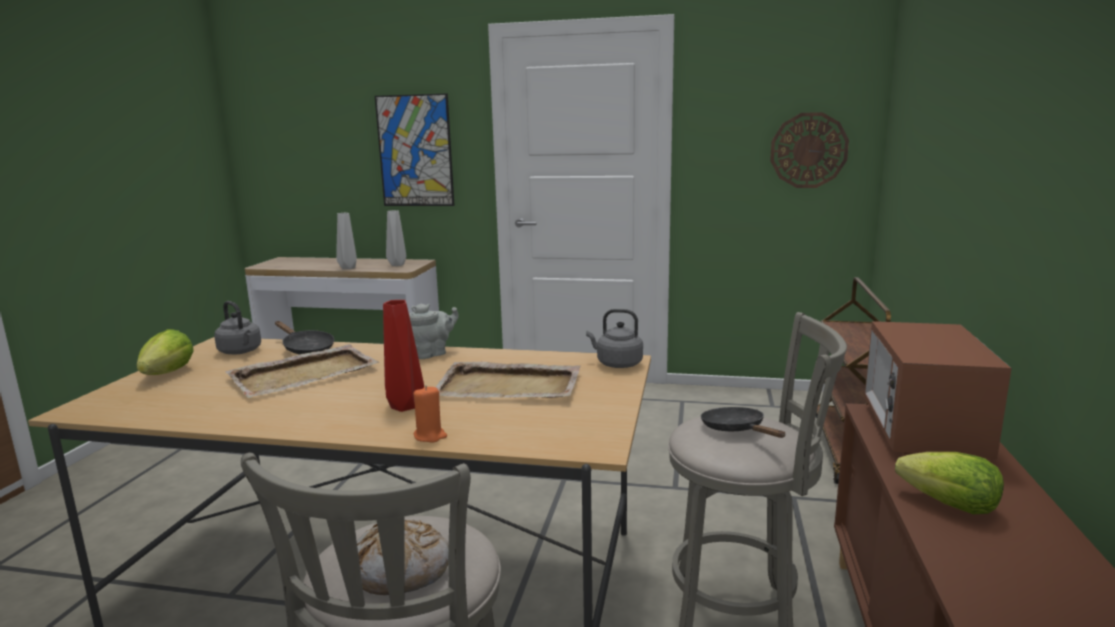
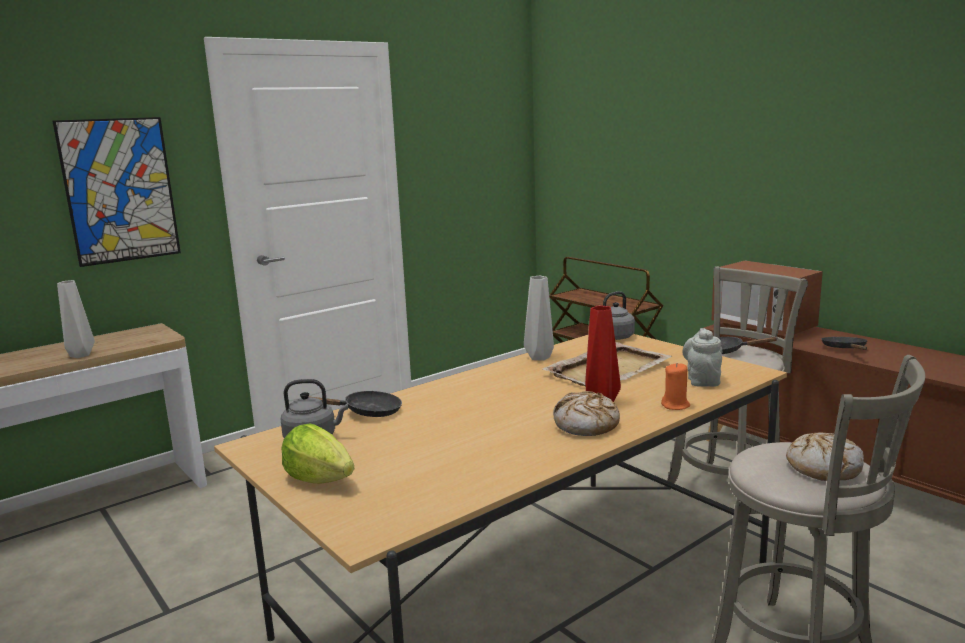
camera: 50 degrees left, 0 degrees up
(305, 374) = (451, 422): beige tray -> none
(339, 415) = (586, 425): none -> bread
(398, 265) = (137, 337): grey vase -> grey vase (539, 357)
(432, 354) = (486, 375): grey teapot -> grey teapot (702, 380)
(808, 150) = (492, 163): wall clock -> none
(950, 505) = (845, 349): lettuce -> black frying pan

